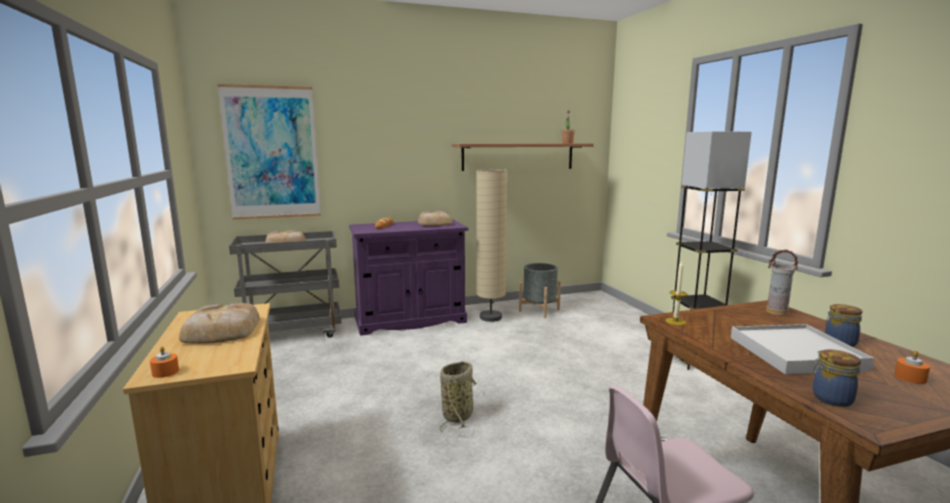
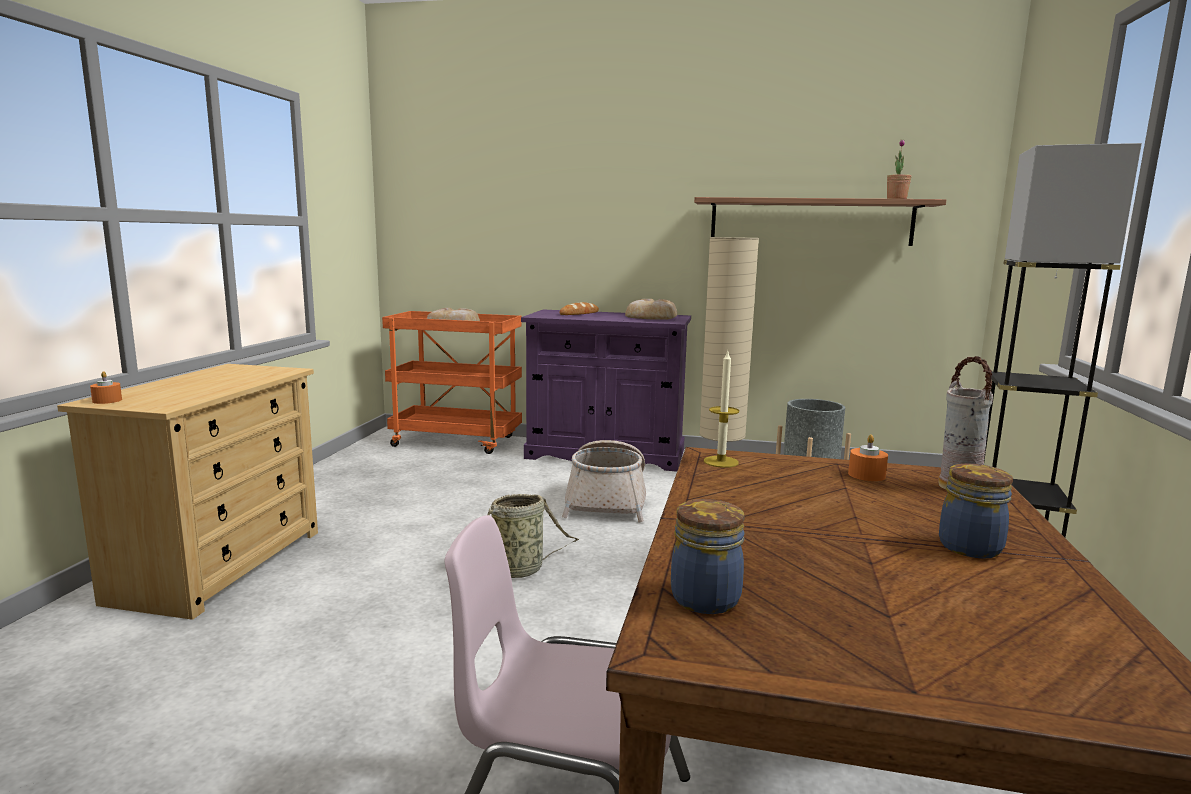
camera: 30 degrees right, 0 degrees up
(220, 331) = (218, 381): bread -> none
(272, 153) = (457, 208): picture -> none
(294, 332) = (458, 441): grey cart -> orange cart
(451, 353) = (607, 501): none -> basket
(795, 353) = (821, 537): white tray -> none
(910, 378) = (974, 625): orange candle -> orange candle (866, 475)

